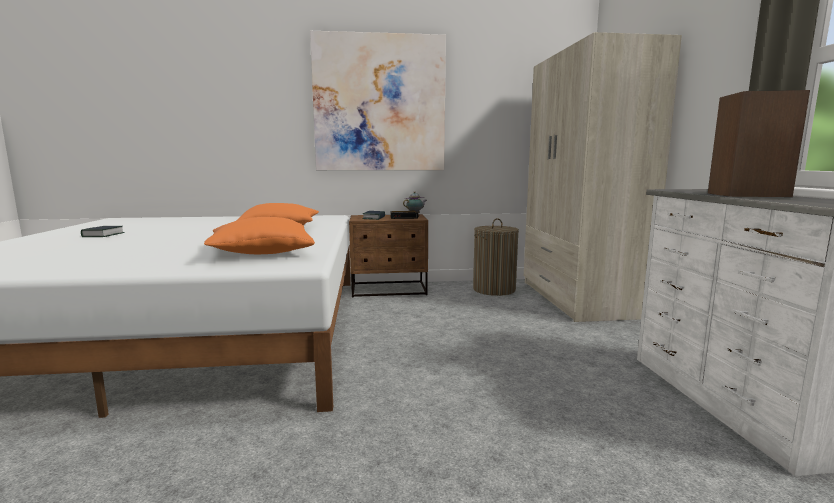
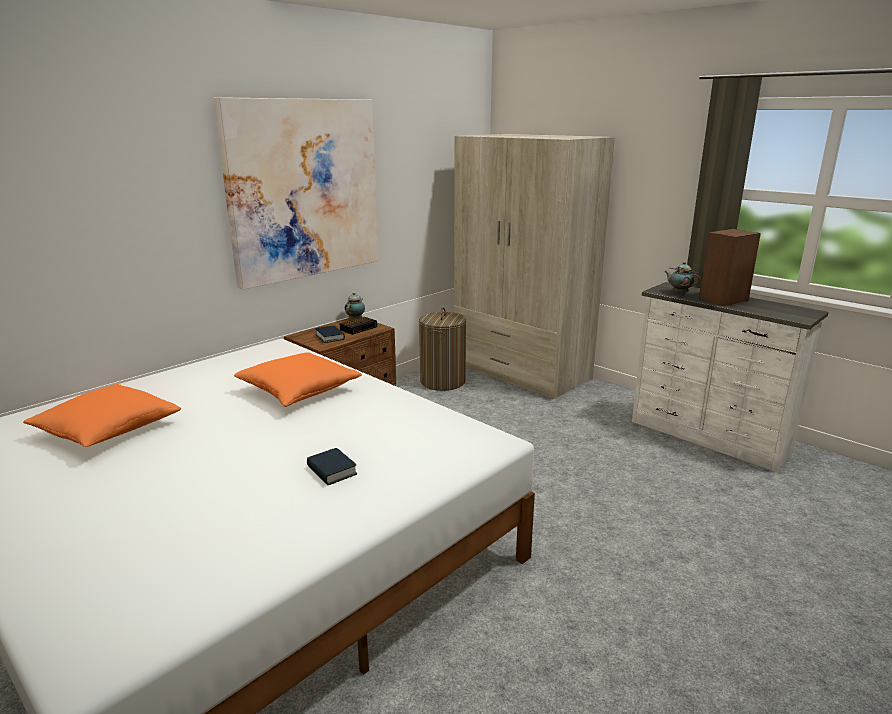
camera: 40 degrees left, 10 degrees up
(103, 235) = (101, 478): book -> book (332, 471)
(261, 252) = (410, 437): orange pillow -> orange pillow (107, 431)
(693, 191) = (679, 293): none -> teapot

